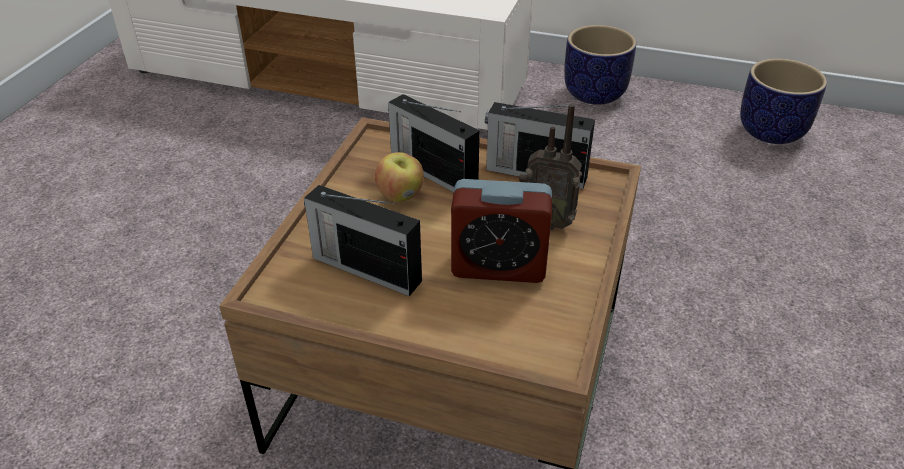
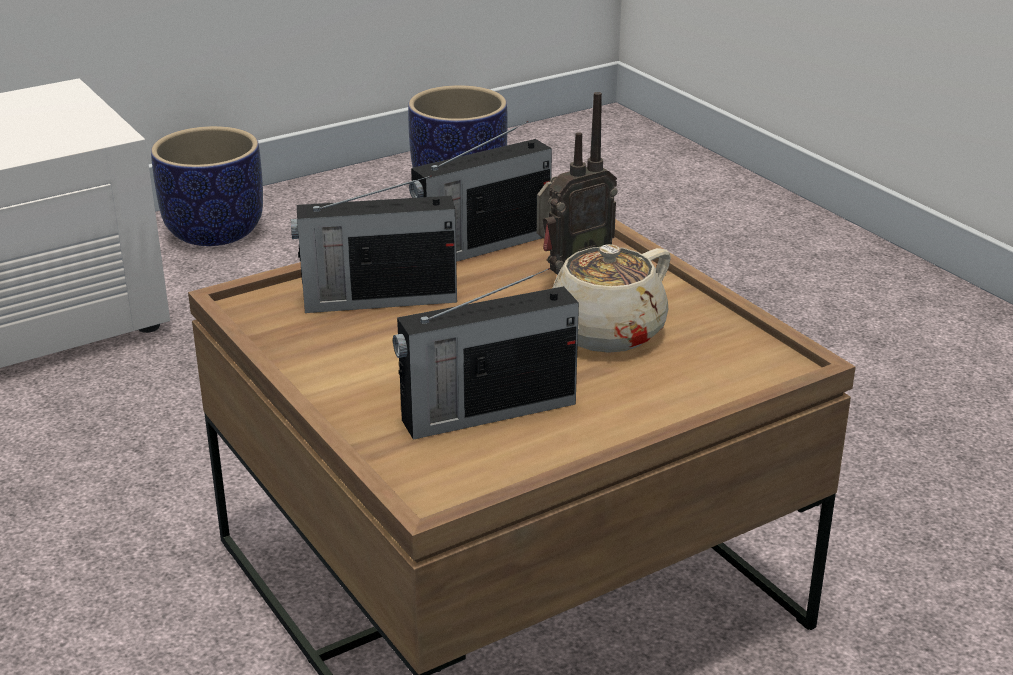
camera: 50 degrees left, 10 degrees down
(400, 195) = (386, 336): apple -> none
(498, 266) = (603, 333): alarm clock -> beige teapot

